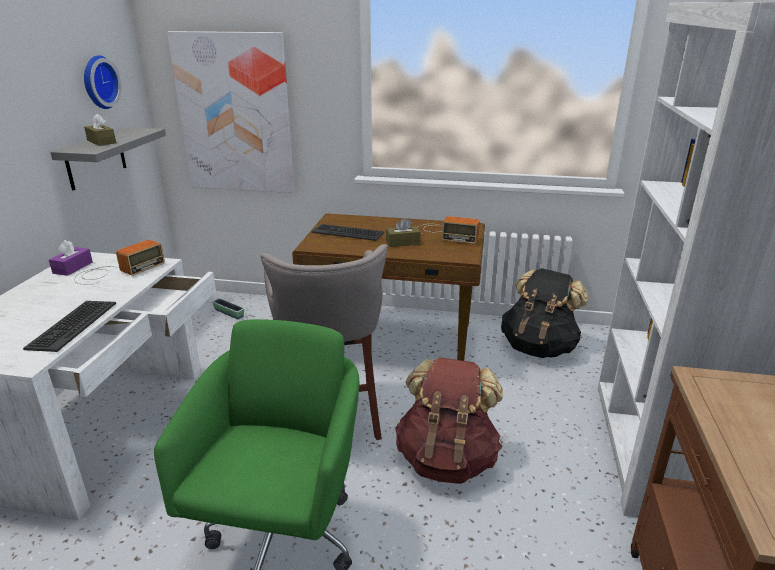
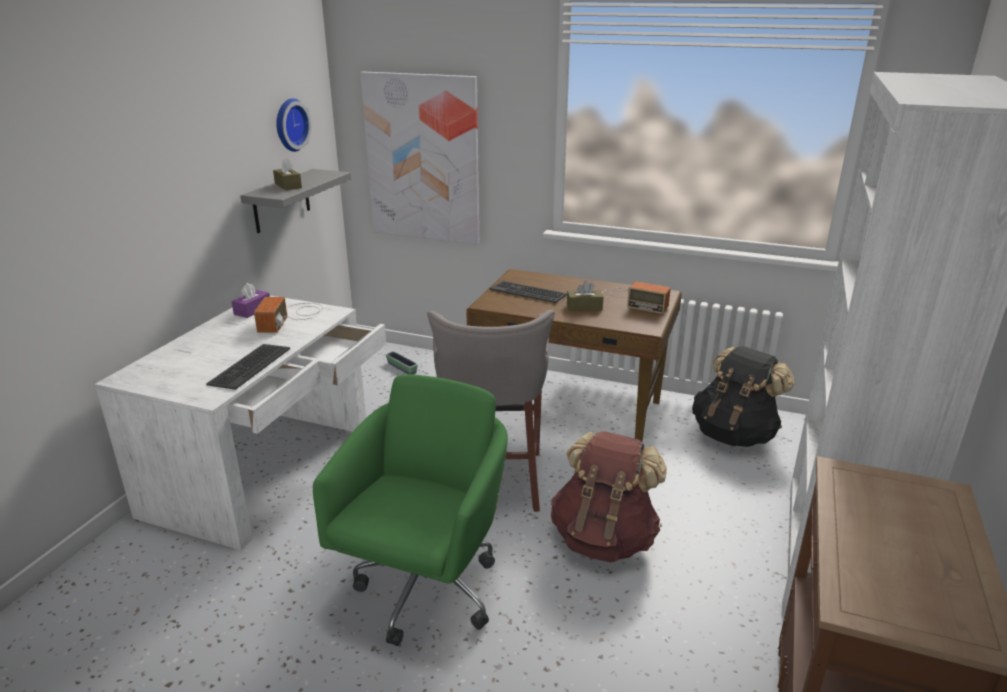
camera: 10 degrees right, 0 degrees up
(116, 271) = (292, 317): radio -> radio turned 135 degrees clockwise

